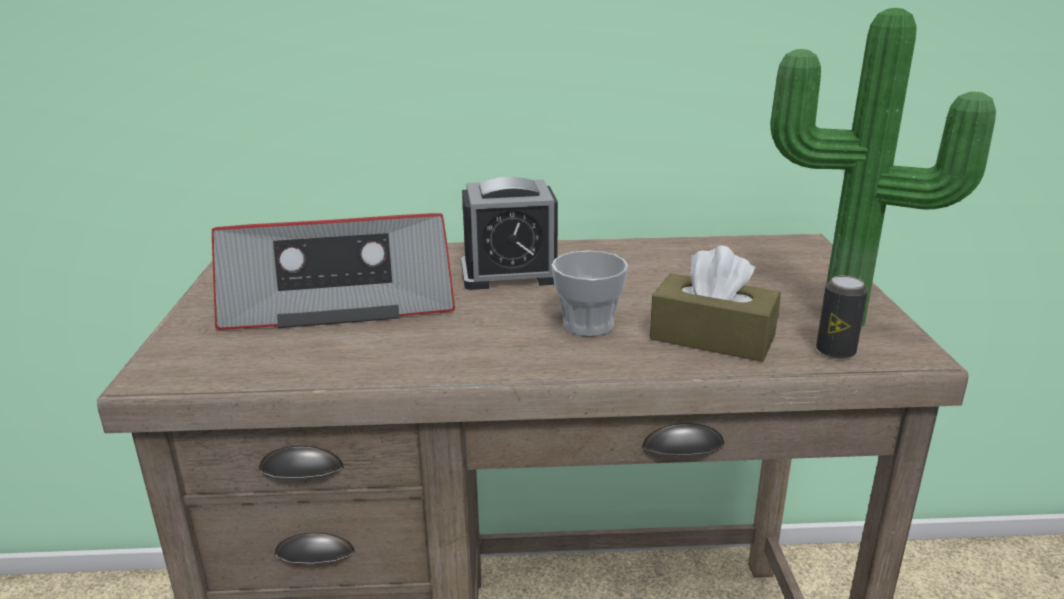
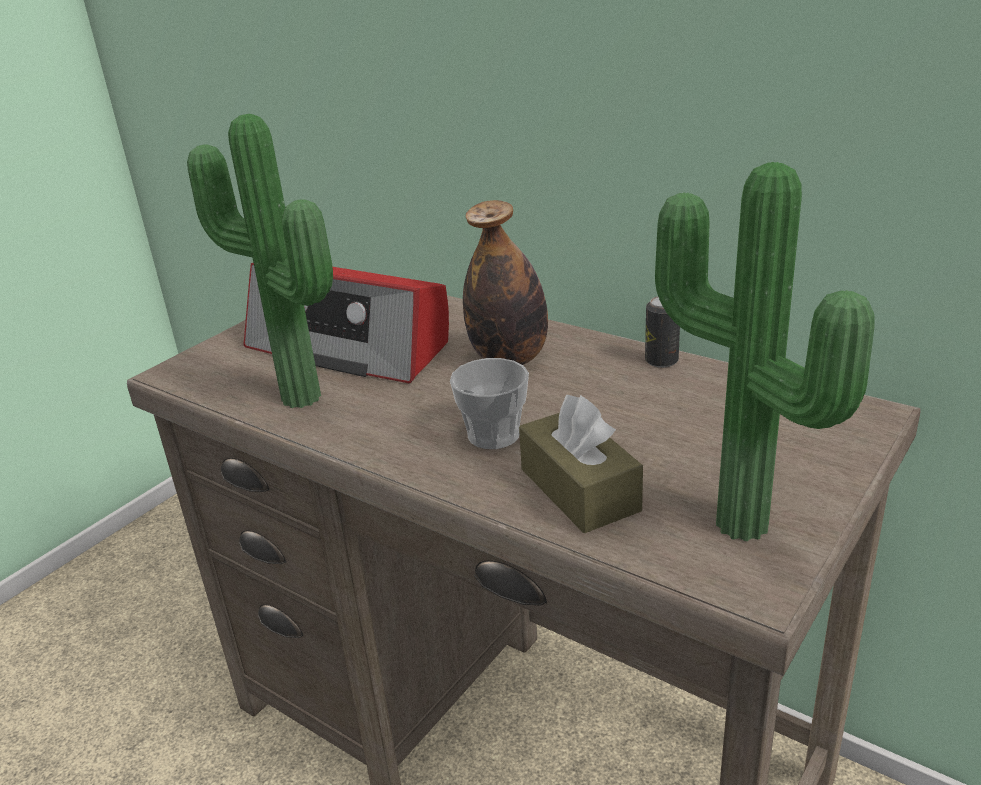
camera: 40 degrees right, 5 degrees up
(357, 356) = (295, 401): none -> potted plant
(510, 273) = (509, 359): alarm clock -> bottle
(835, 351) = (675, 553): can -> can (661, 361)

